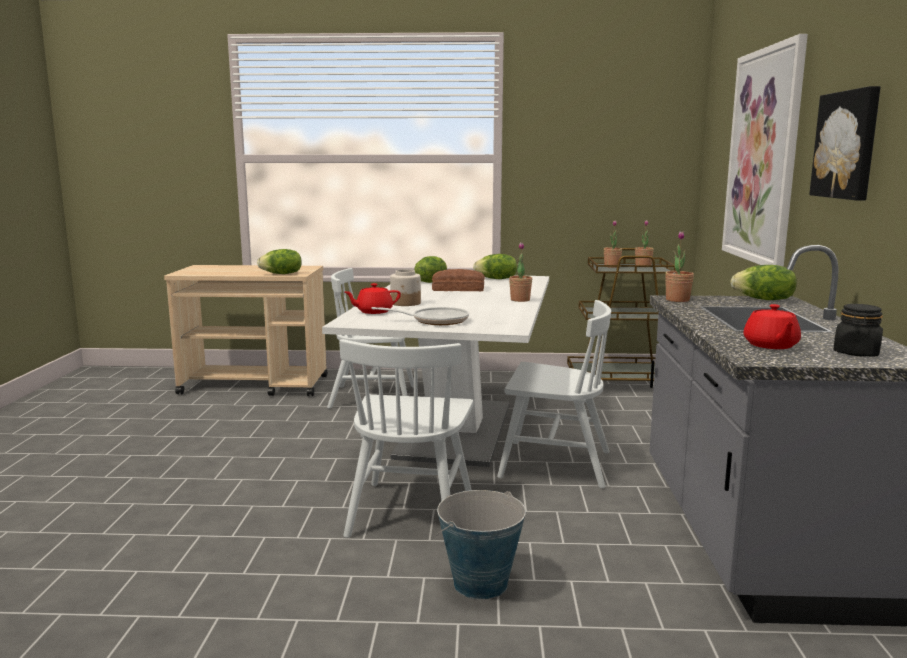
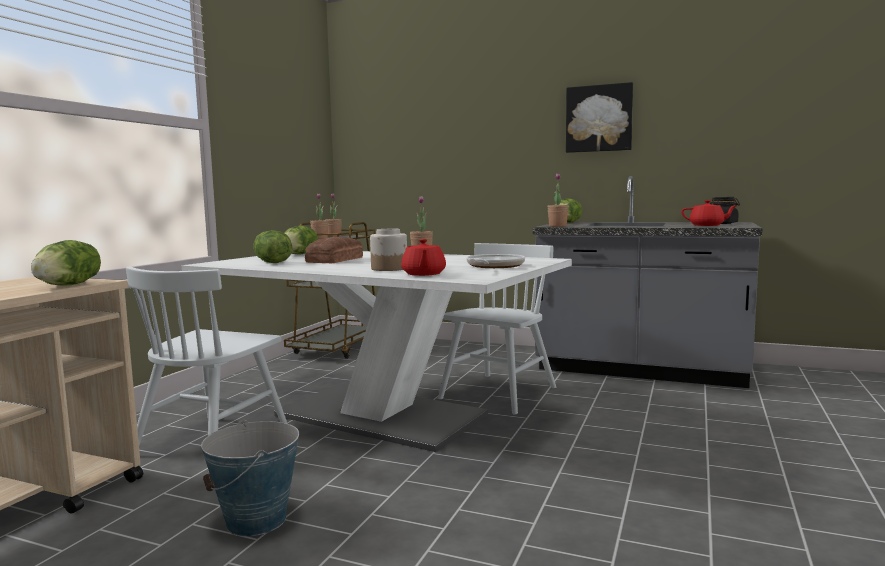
camera: 70 degrees left, 5 degrees down
(410, 512) = (575, 456): white chair -> none
(480, 583) = (715, 446): bucket -> bucket (256, 520)
(763, 156) = (468, 133): picture -> none

